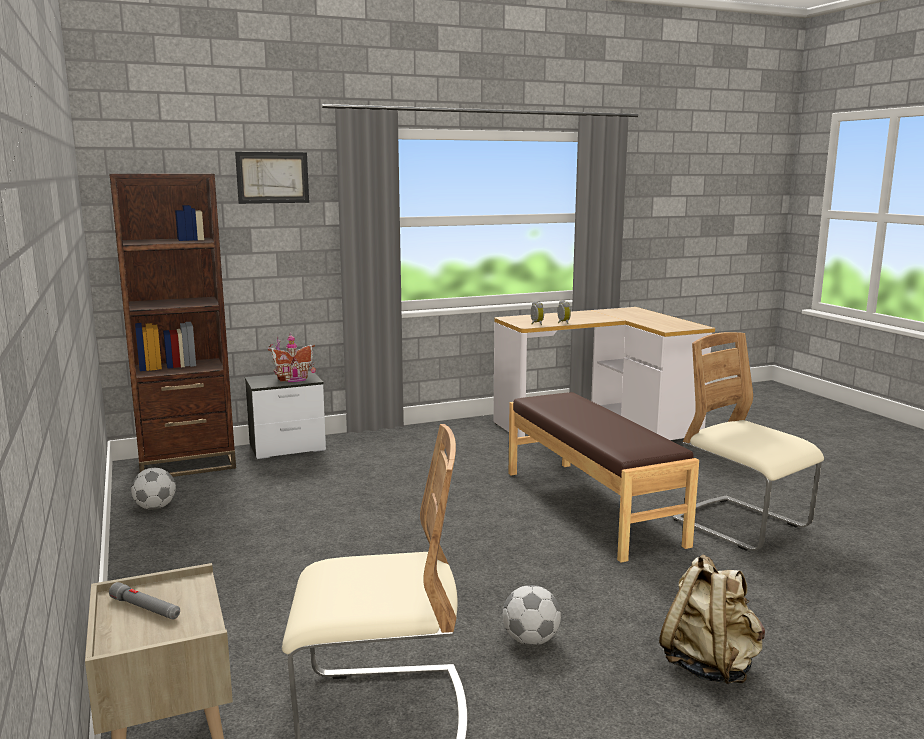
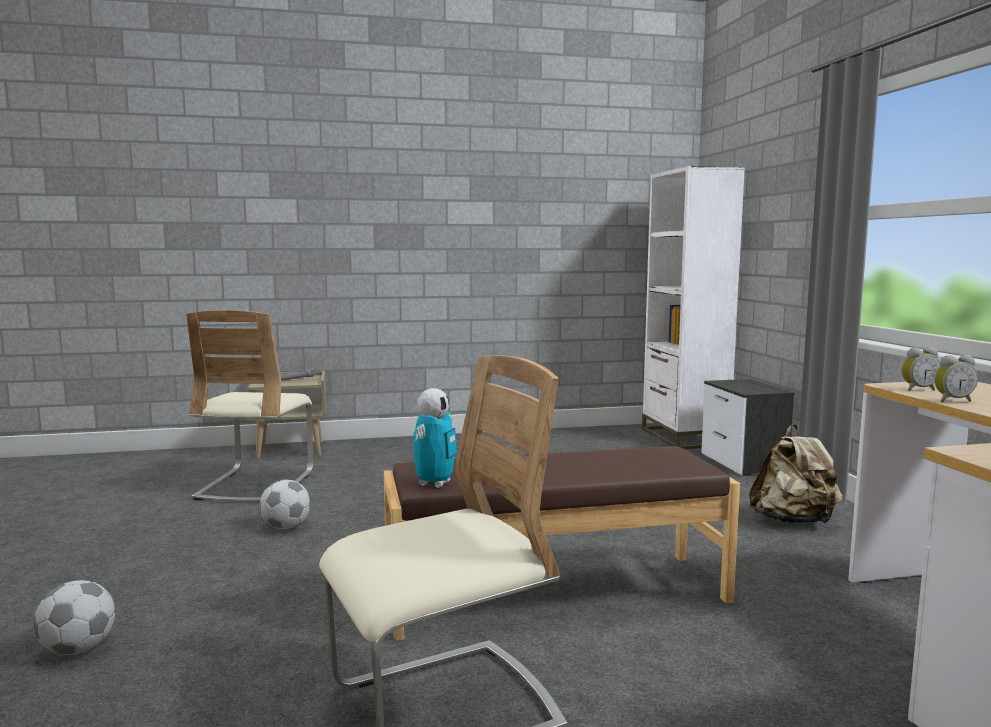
camera: 100 degrees right, 5 degrees down
(155, 507) = (585, 435): football -> football (77, 649)
(187, 464) = (683, 437): brown bookcase -> white bookcase
(272, 177) = (790, 164): picture -> none
(293, 379) = (747, 388): toy house -> none
(662, 445) = (434, 483): none -> toy robot
(709, 665) = (167, 588): beige backpack -> beige backpack (793, 521)

